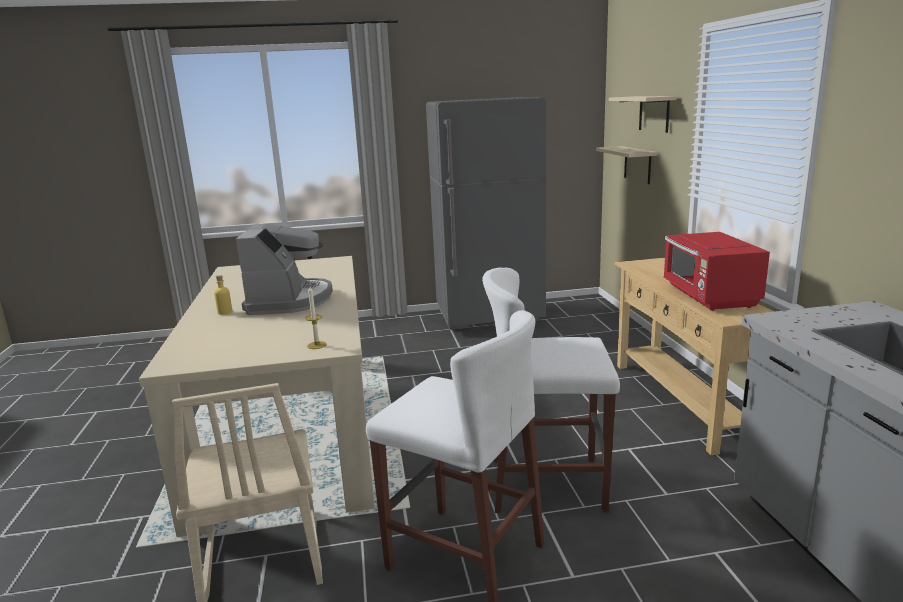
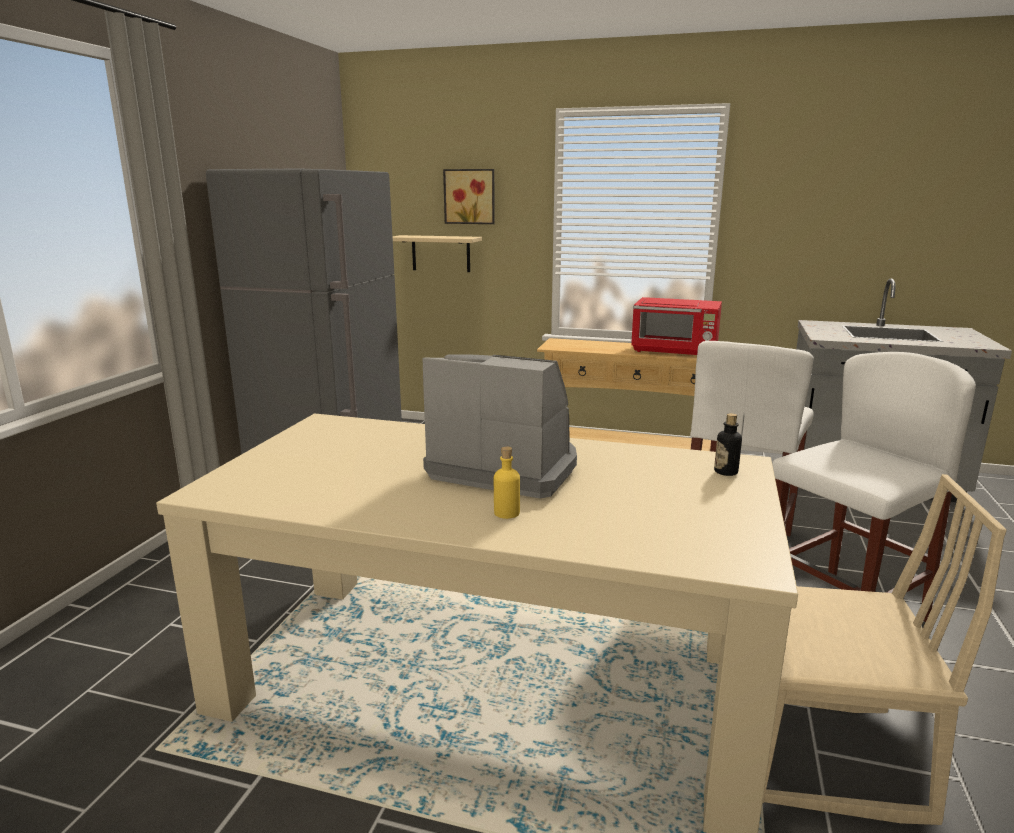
camera: 65 degrees left, 0 degrees up
(317, 345) = (725, 472): candle -> bottle
(654, 113) = (470, 196): beige shelf -> picture

